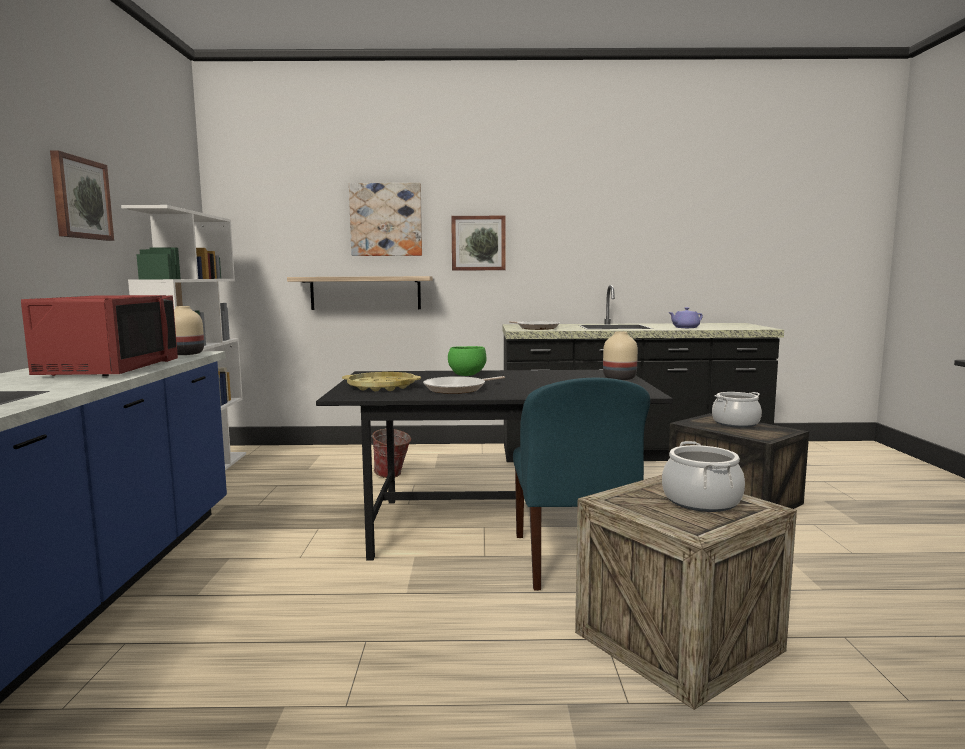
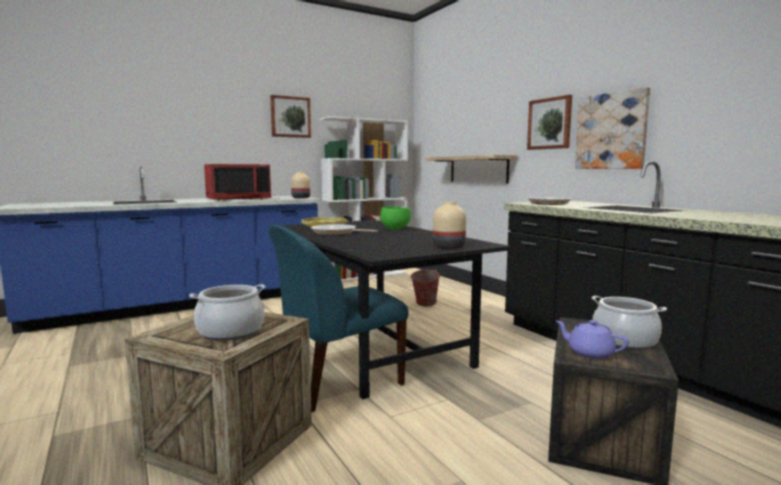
camera: 60 degrees right, 0 degrees up
(386, 220) = (492, 110): picture -> picture (611, 131)
(685, 328) = (697, 216): purple teapot -> purple teapot (589, 353)

